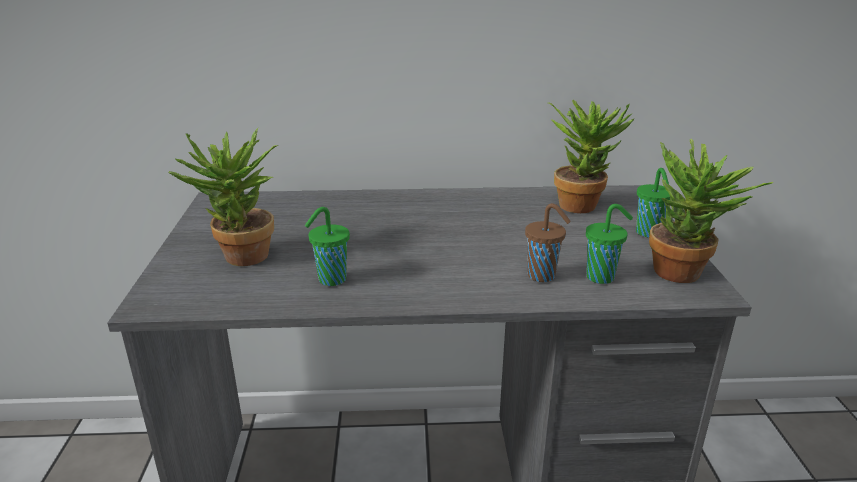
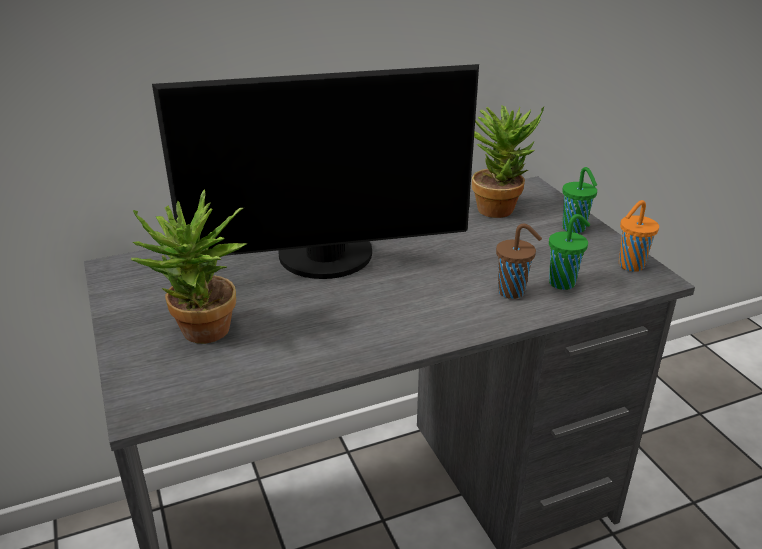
camera: 20 degrees left, 5 degrees up
(330, 280) = (316, 339): green cup -> none
(389, 221) = (327, 259): none -> monitor
(686, 275) = (629, 266): potted plant -> orange cup

